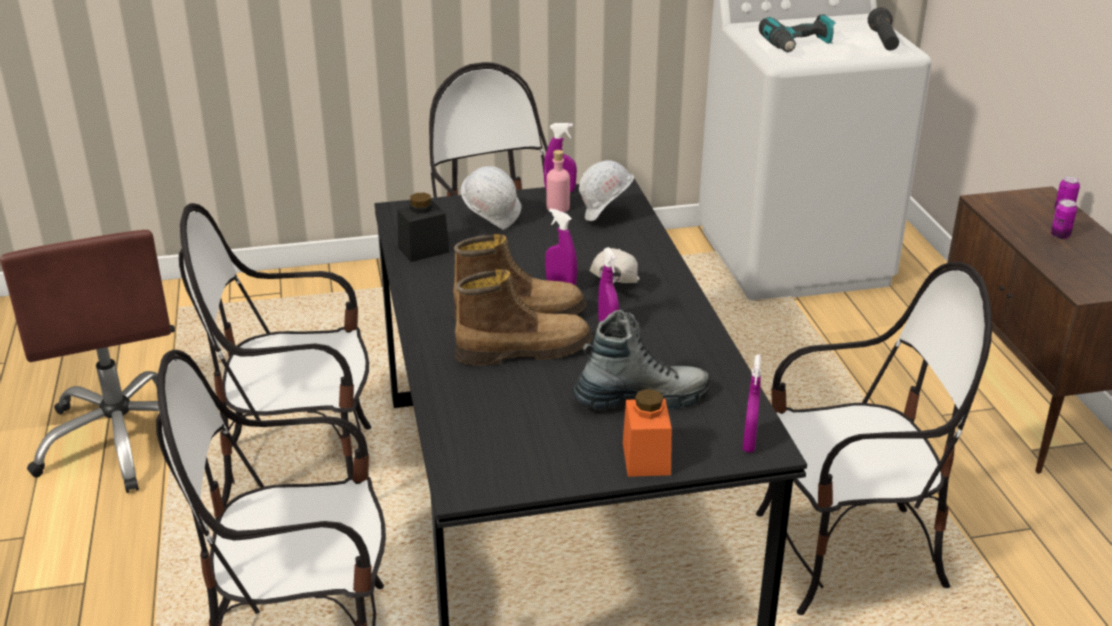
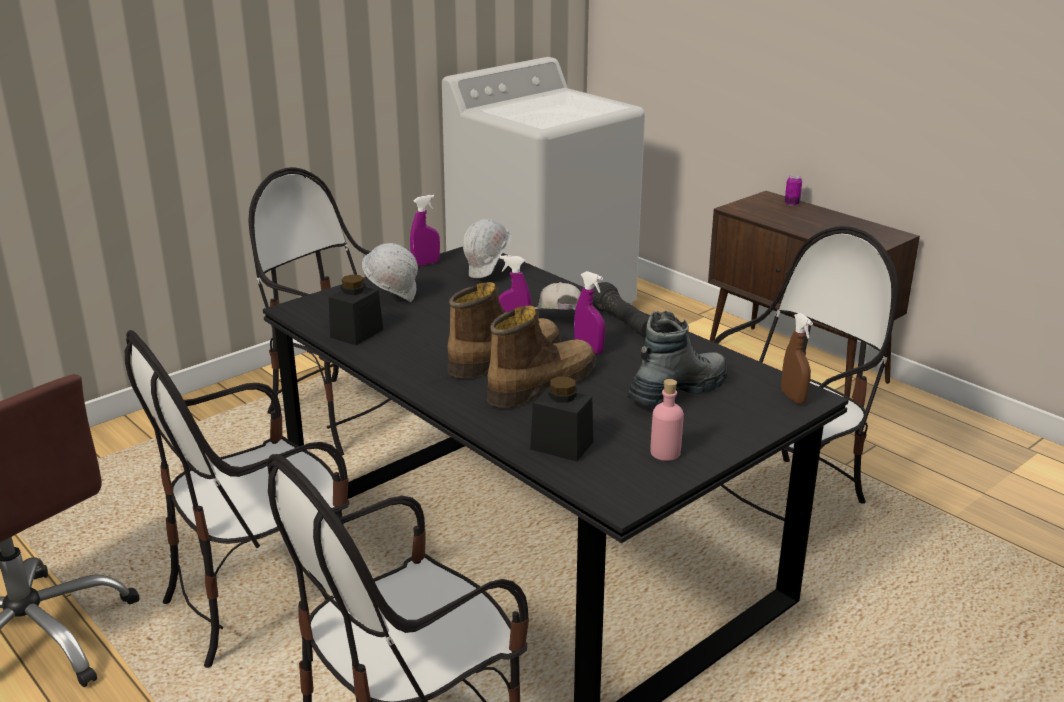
camera: 30 degrees left, 5 degrees down
(474, 417) = (562, 445): none -> black jar
(558, 208) = (439, 275): pink bottle -> pink bottle (665, 452)
(646, 458) = (734, 432): orange jar -> none
(749, 443) = (793, 397): purple spray bottle -> brown spray bottle
(799, 45) = (540, 115): power drill -> none
(883, 41) = (599, 103): black flashlight -> black flashlight (623, 323)
(1060, 235) = (807, 219): can -> none

